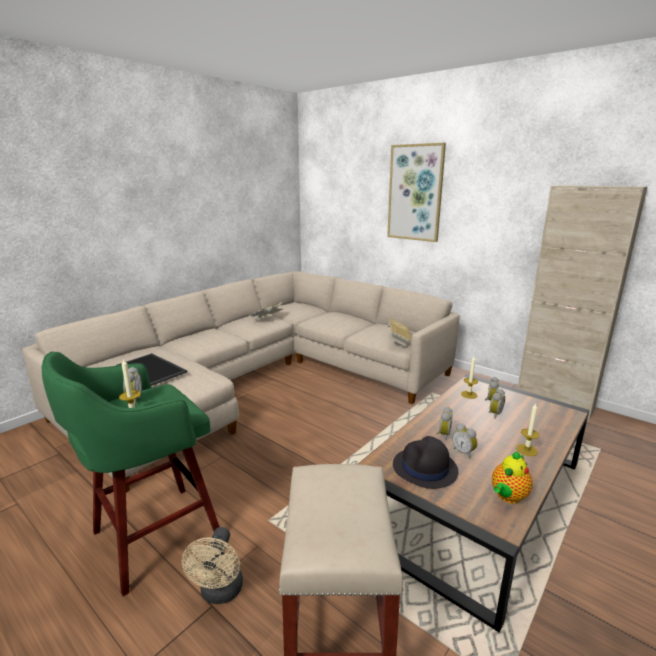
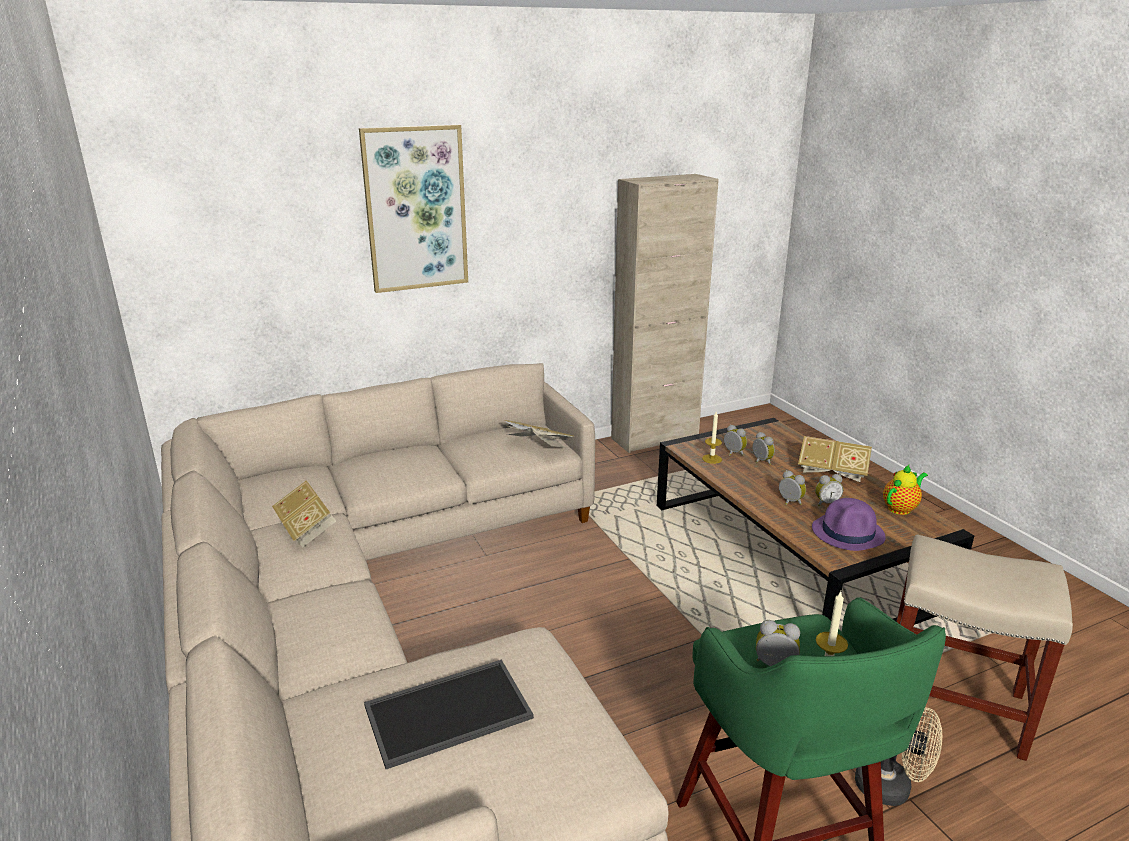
camera: 65 degrees left, 5 degrees up
(425, 468) = (848, 533): black hat -> purple hat
(508, 497) = (901, 508): teapot -> teapot turned 105 degrees counterclockwise
(527, 450) = (832, 472): candle -> book

